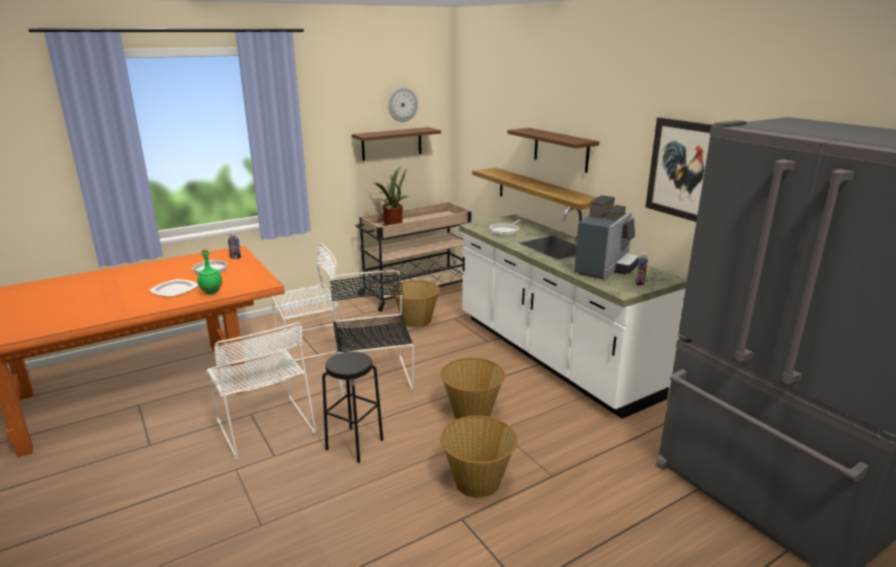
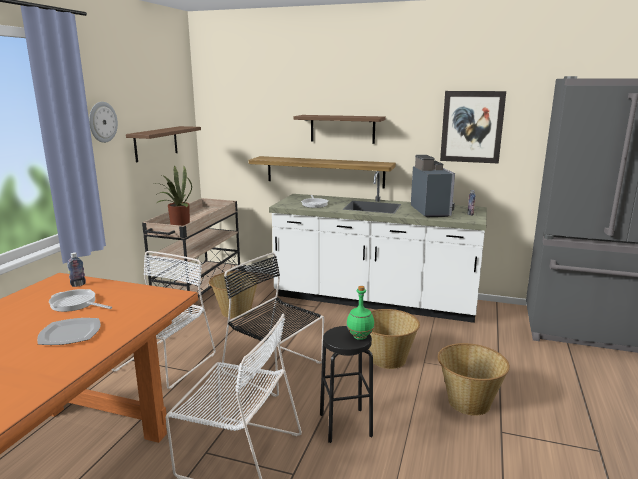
camera: 40 degrees left, 5 degrees down
(212, 293) = (129, 321): green bottle -> green bottle (360, 337)
(402, 104) = (160, 103): wall clock -> wall clock (102, 122)

